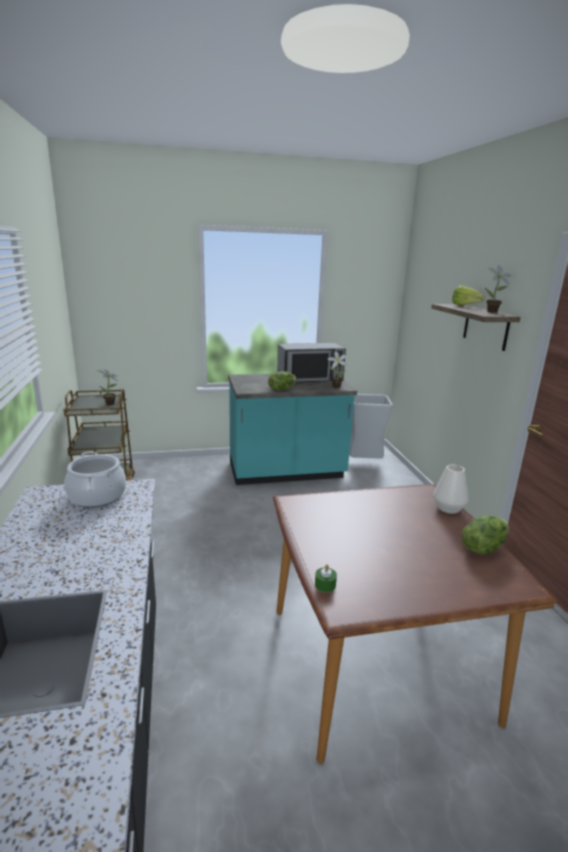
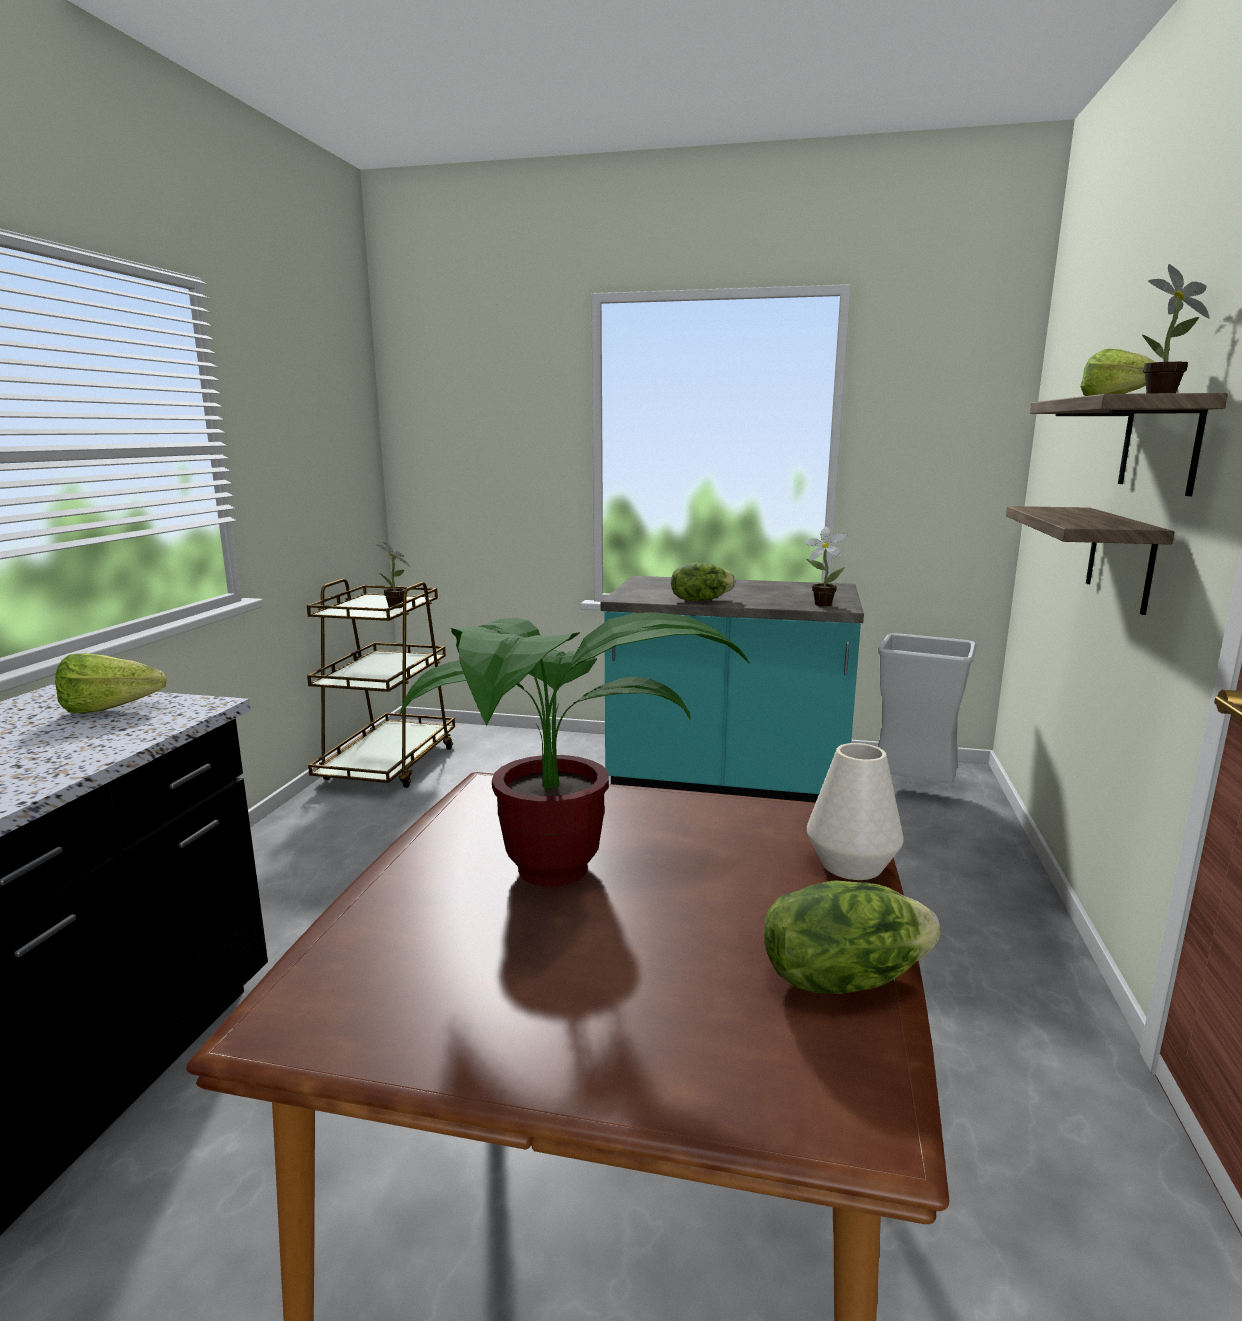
camera: 25 degrees right, 5 degrees down
(97, 496) = (118, 709): cooking pot -> lettuce
(310, 379) = (784, 590): microwave -> none
(325, 585) = (326, 960): green candle -> none
(361, 534) = (553, 876): none -> potted plant
(466, 367) = (1120, 558): none -> shelf

